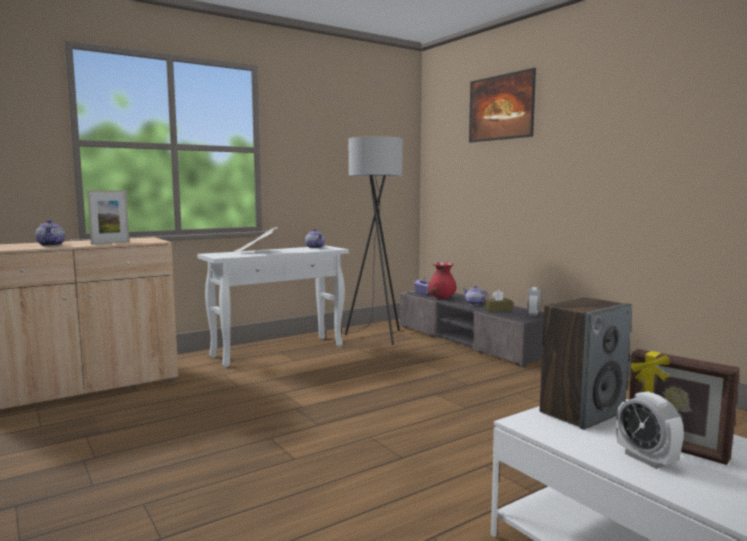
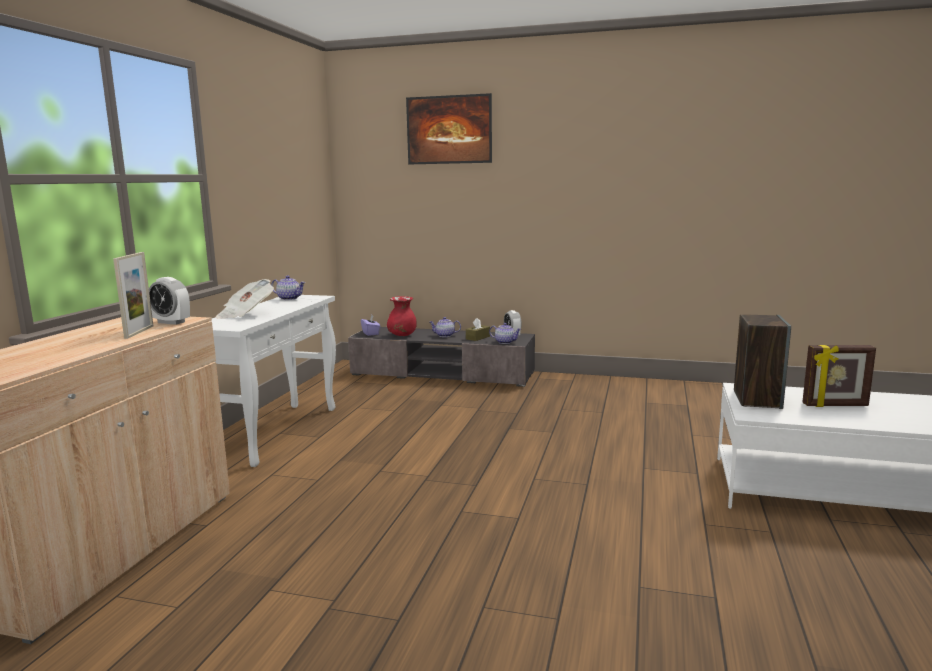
camera: 40 degrees left, 5 degrees up
(52, 245) = (65, 349): teapot -> teapot (505, 342)
(373, 337) = (346, 392): grey floor lamp -> none
(646, 459) = (839, 415): alarm clock -> alarm clock (171, 322)

